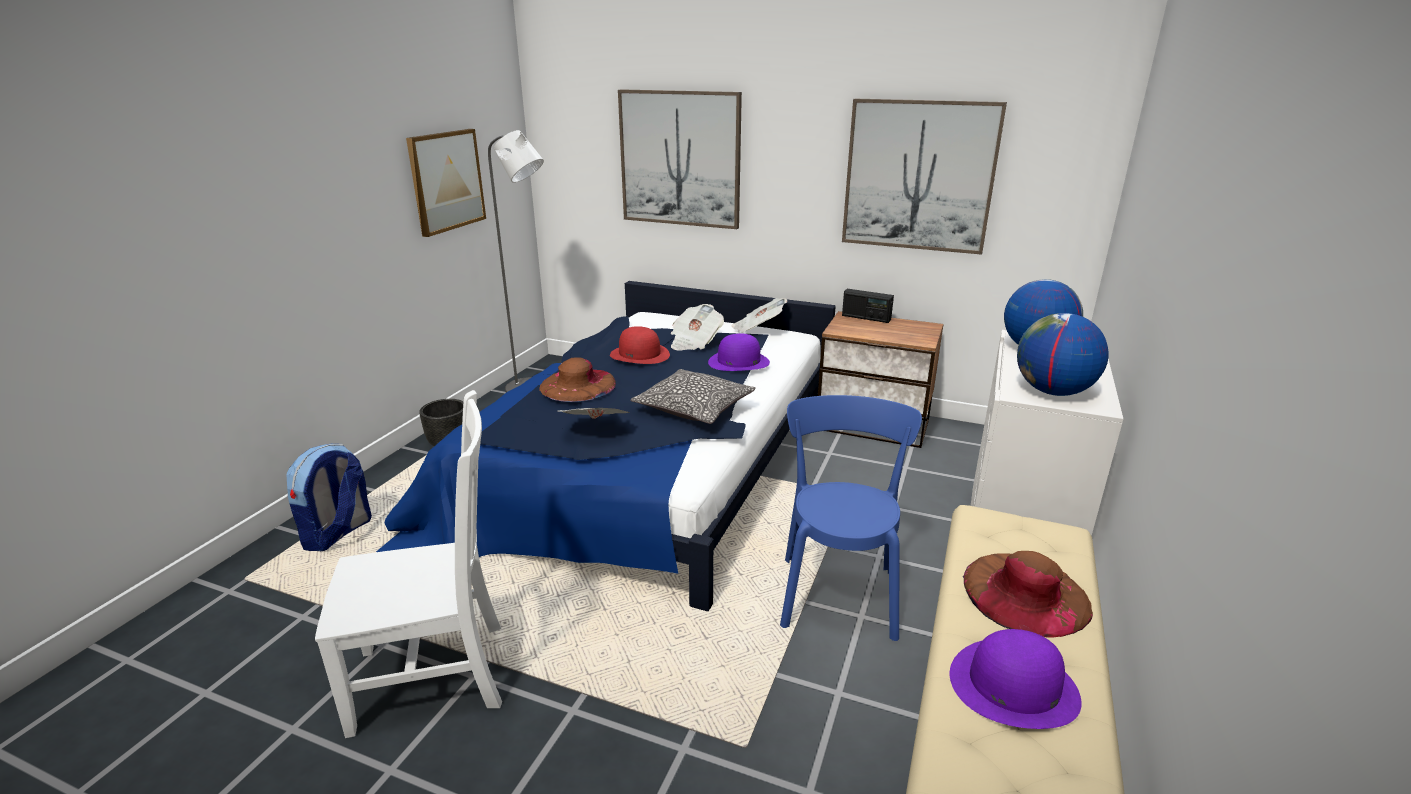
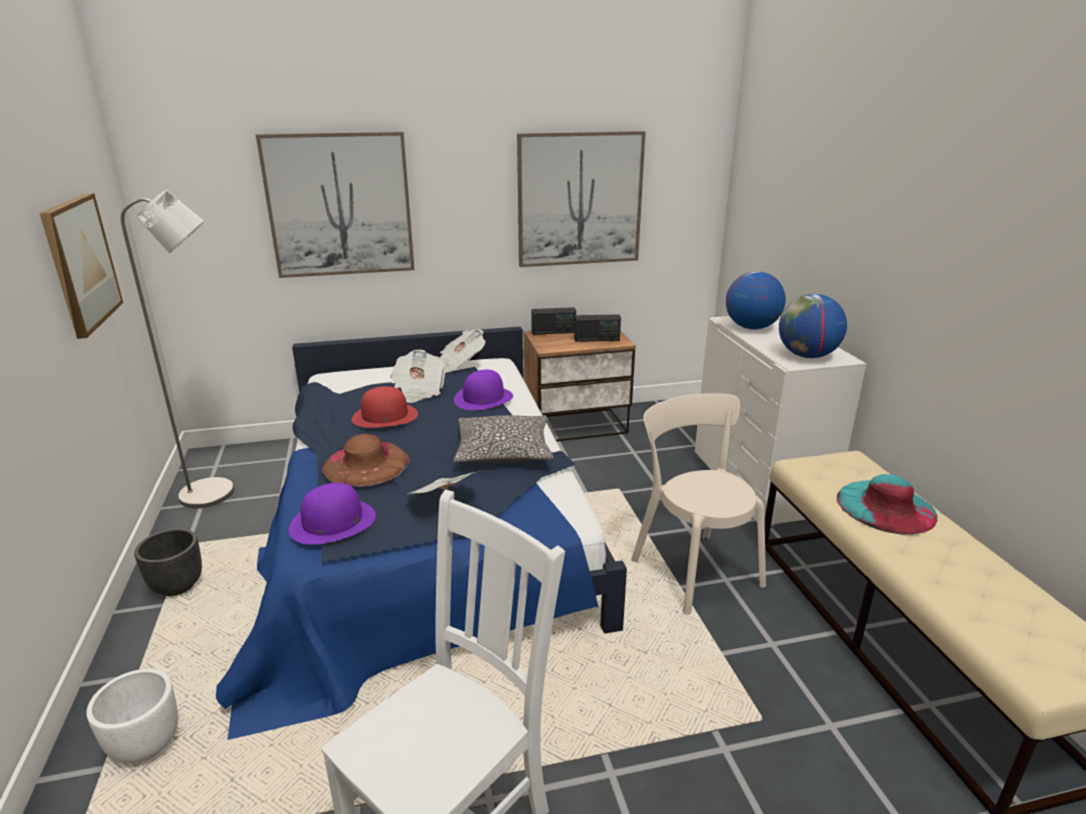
camera: 35 degrees left, 0 degrees up
(338, 534) = (146, 745): backpack -> white planter
(838, 592) = (692, 569): blue chair -> beige chair
(901, 334) = (597, 339): none -> radio
(1013, 685) = (954, 569): purple hat -> purple hat (332, 522)
(1025, 593) = (886, 506): brown hat -> turquoise hat

